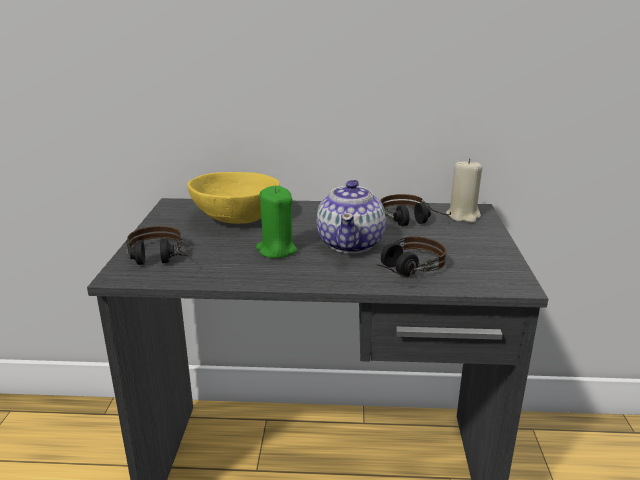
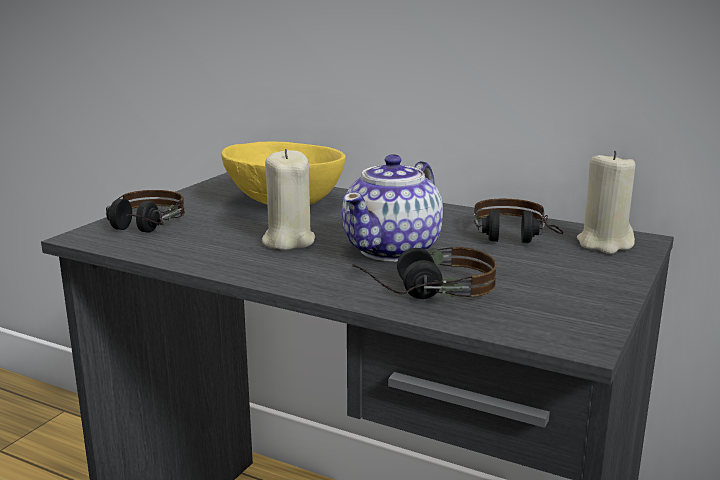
camera: 25 degrees right, 5 degrees down
(276, 250) = (288, 241): green candle -> beige candle

